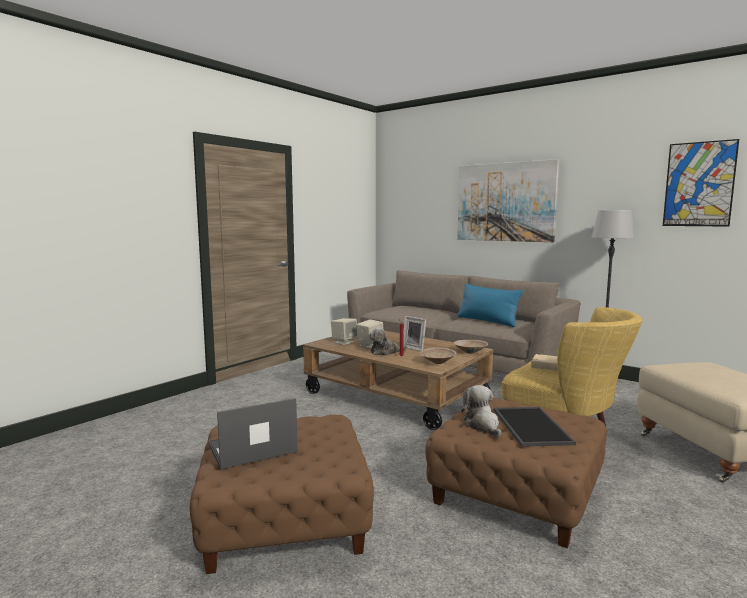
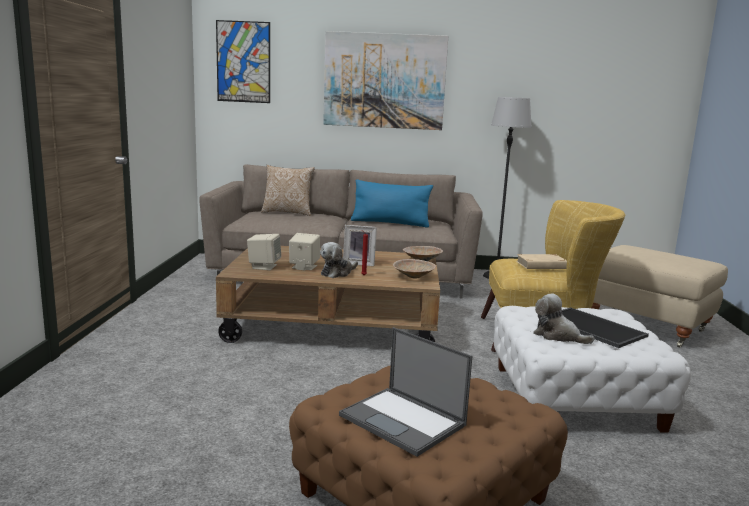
camera: 35 degrees left, 5 degrees up
(251, 449) = (404, 421): laptop -> laptop turned 75 degrees counterclockwise
(420, 308) = (287, 212): none -> pillow
(517, 493) = (576, 397): brown ottoman -> white ottoman
(699, 184) = (581, 75): picture -> picture (243, 62)

